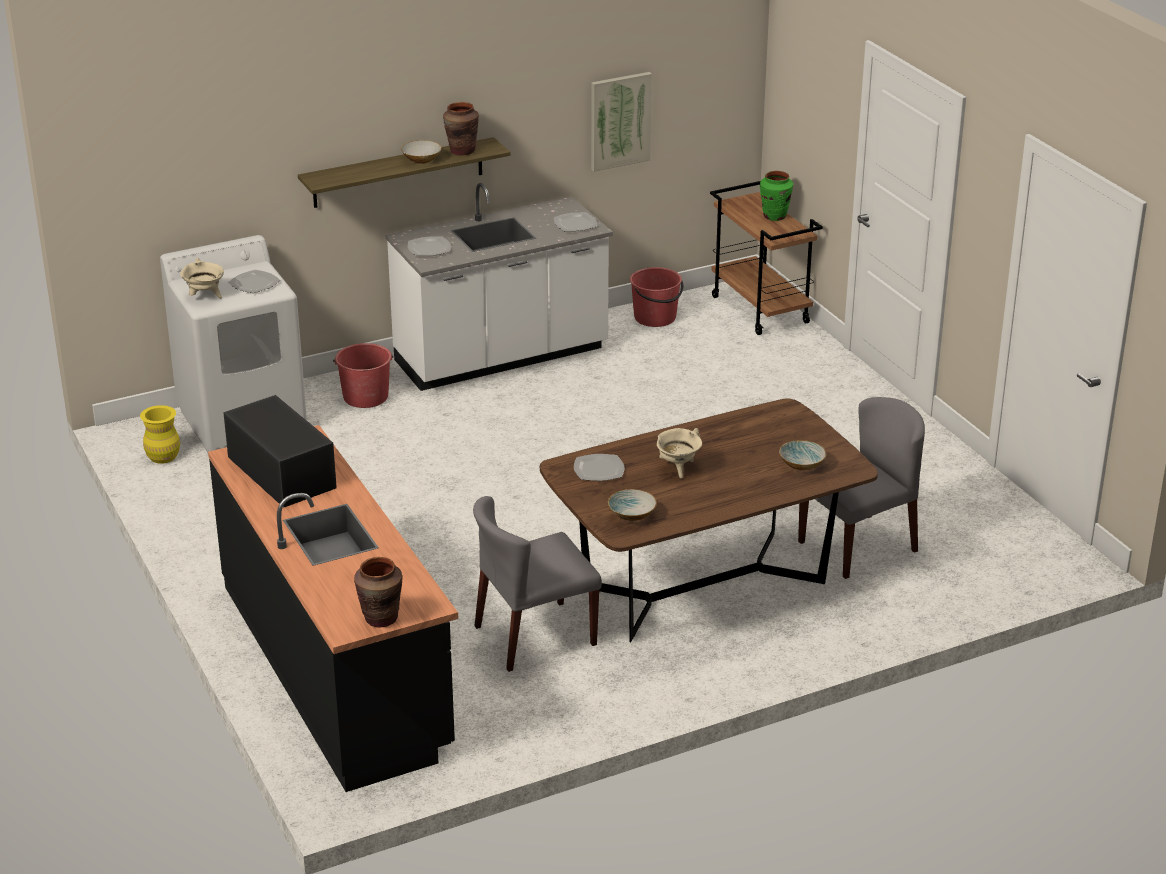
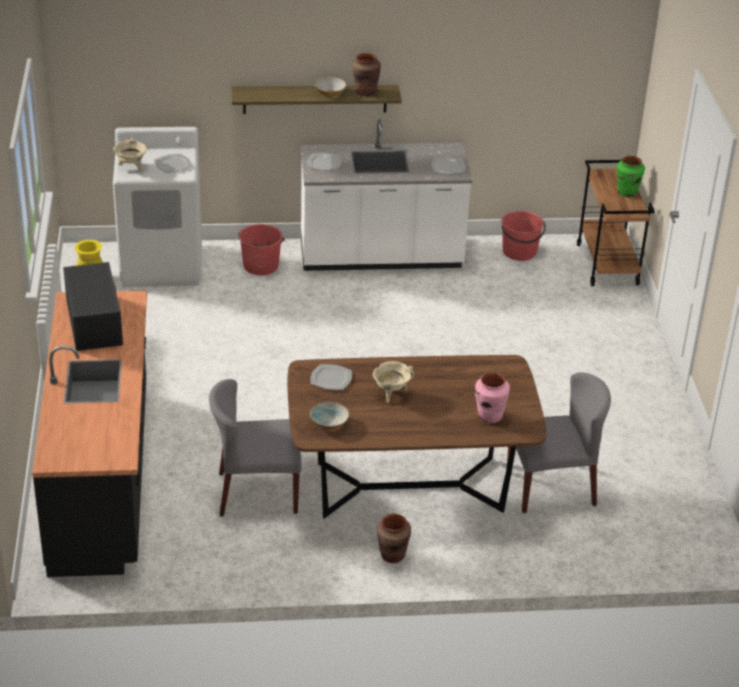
camera: 20 degrees right, 5 degrees up
(380, 618) = (80, 459): brown vase -> brown vase (392, 555)
(620, 121) = (511, 90): picture -> none
(802, 464) = (489, 416): bowl -> pink vase

